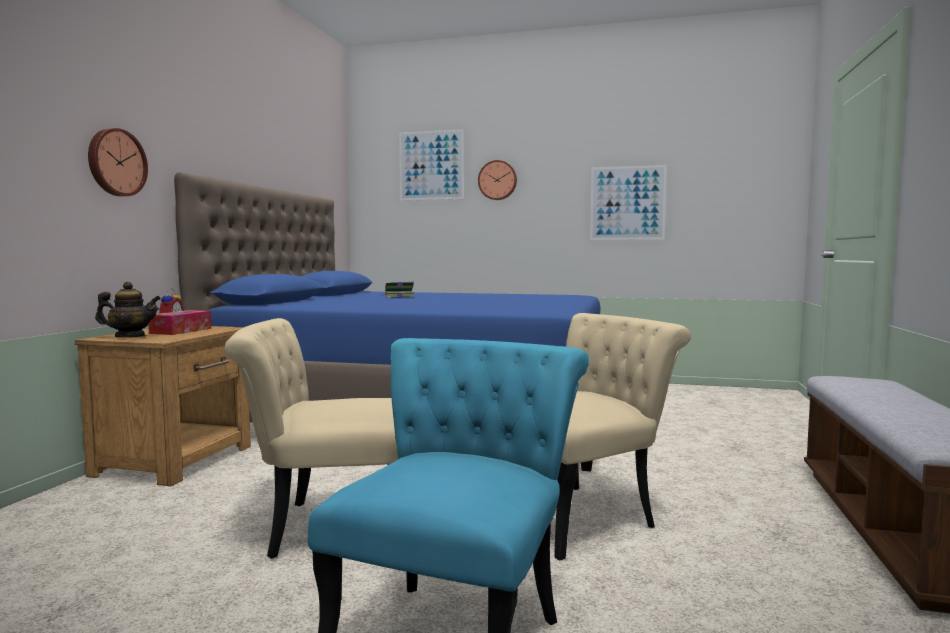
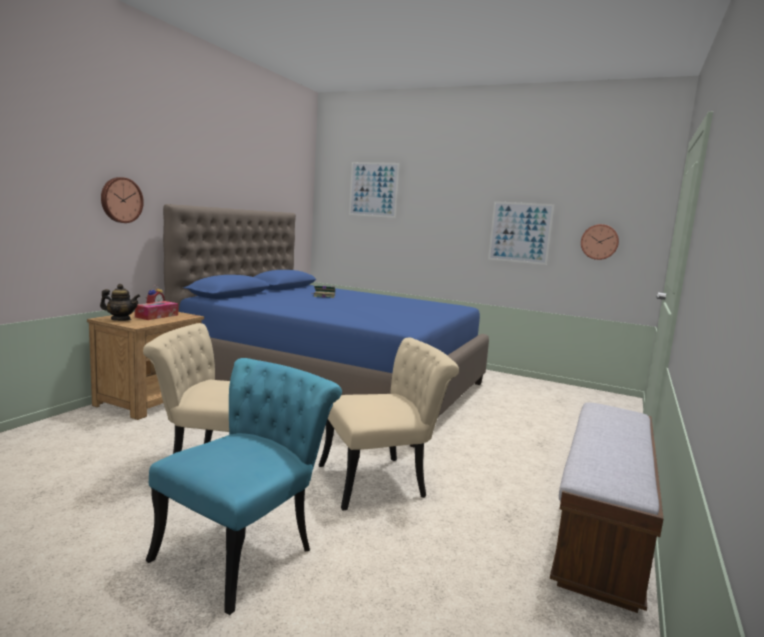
camera: 10 degrees right, 5 degrees up
(497, 180) = (421, 205): wall clock -> wall clock (599, 242)

